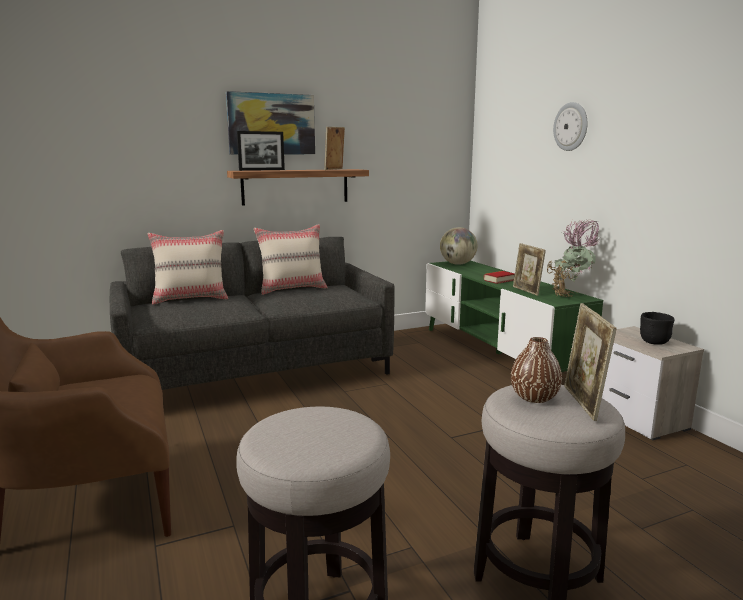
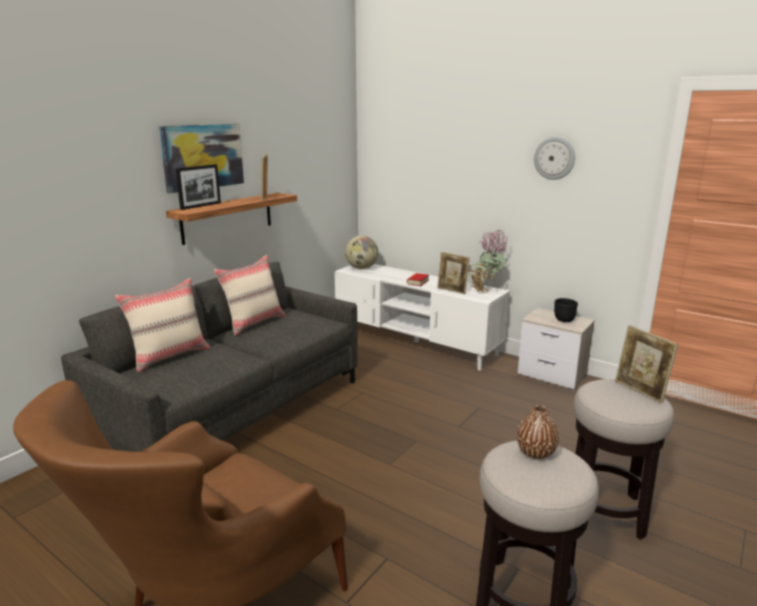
camera: 30 degrees left, 5 degrees up
(497, 353) = (415, 342): green tv stand -> white tv stand
(534, 397) = (612, 395): brown vase -> brown vase (535, 452)
(571, 126) = (469, 153): wall clock -> wall clock (554, 158)

